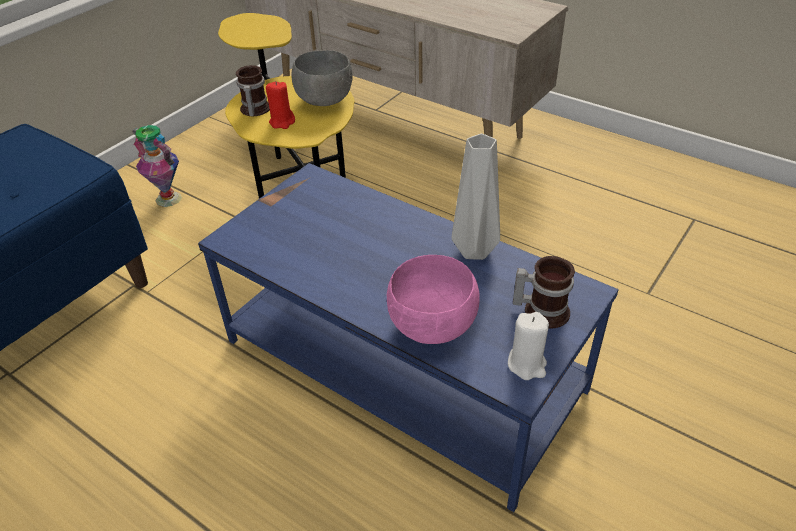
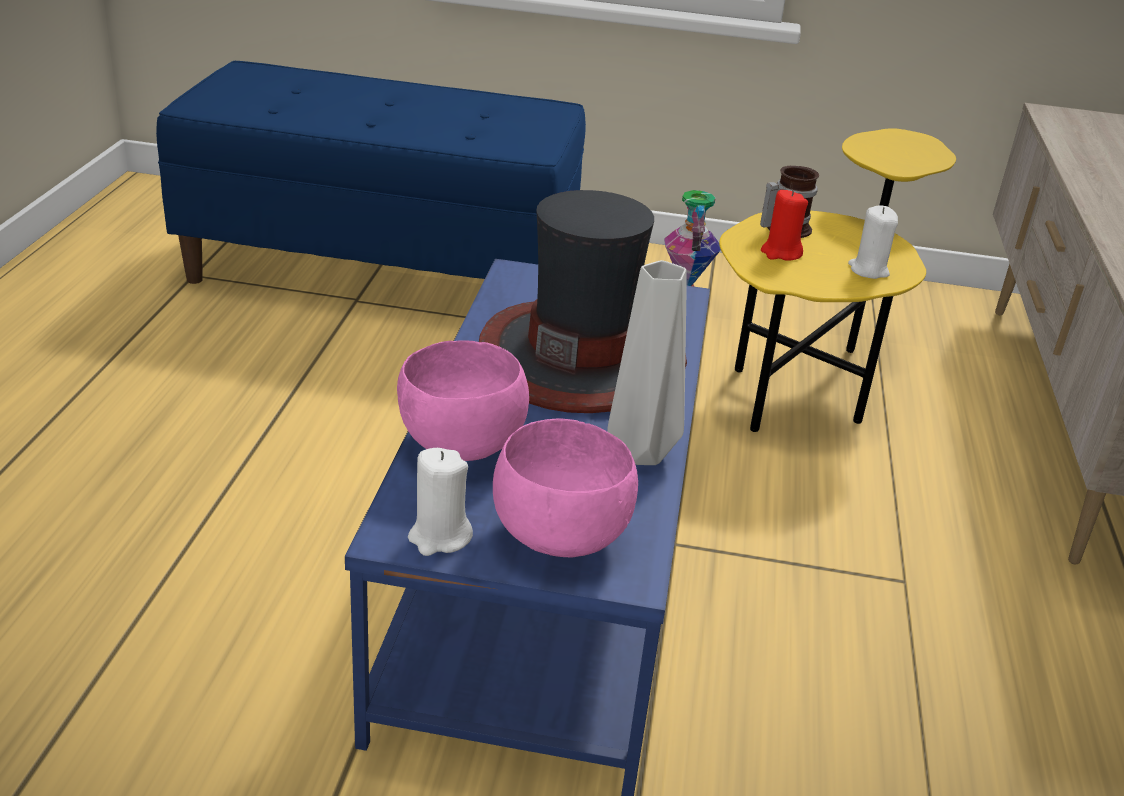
camera: 60 degrees right, 10 degrees down
(325, 100) = (868, 270): grey bowl -> white candle
(358, 241) = (582, 358): none -> hat
(542, 310) = (558, 535): mug -> pink bowl

